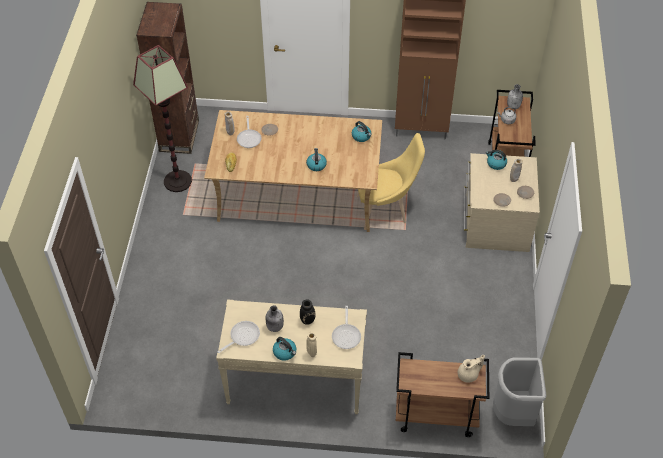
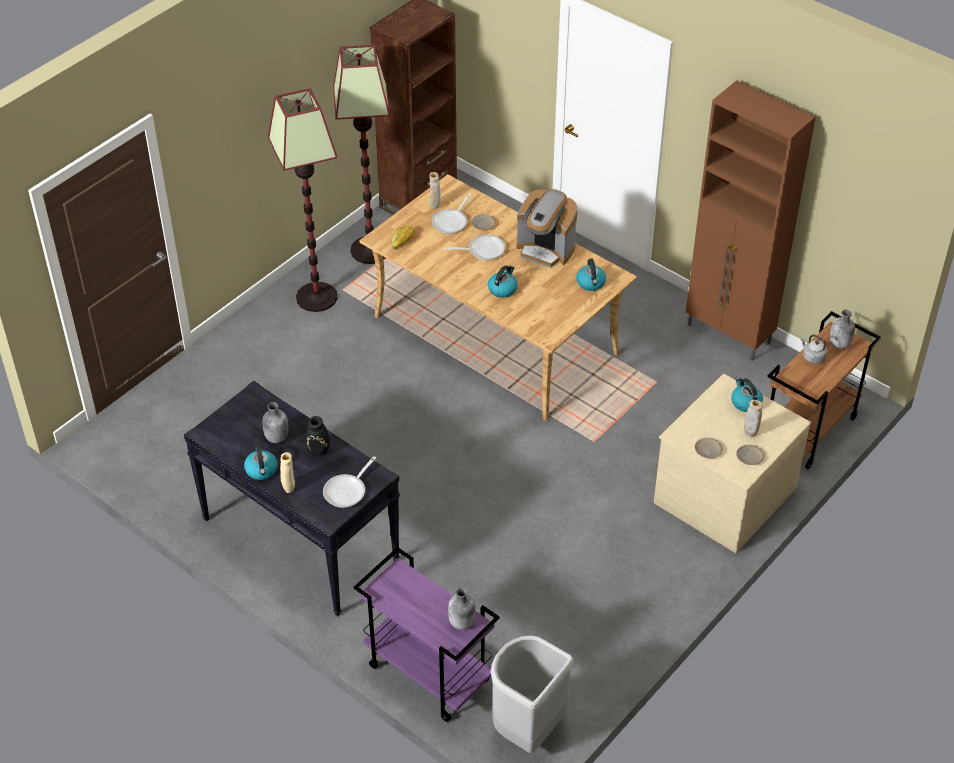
camera: 35 degrees right, 5 degrees down
(171, 228) = (316, 298): none -> floor lamp
(242, 336) = (232, 428): frying pan -> frying pan (483, 250)
(294, 382) = (299, 539): beige console table -> black console table
(318, 129) = (545, 249): none -> coffee machine
(385, 210) = (590, 405): yellow chair -> none
(435, 416) = (427, 673): brown cart -> purple cart
(468, 375) = (462, 623): beige teapot -> grey bottle

